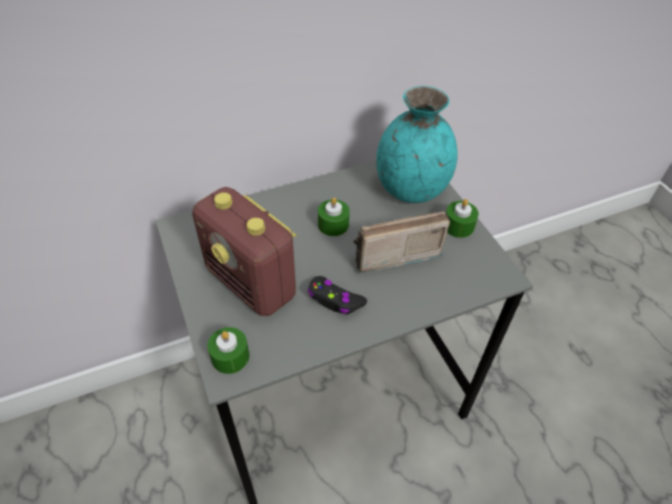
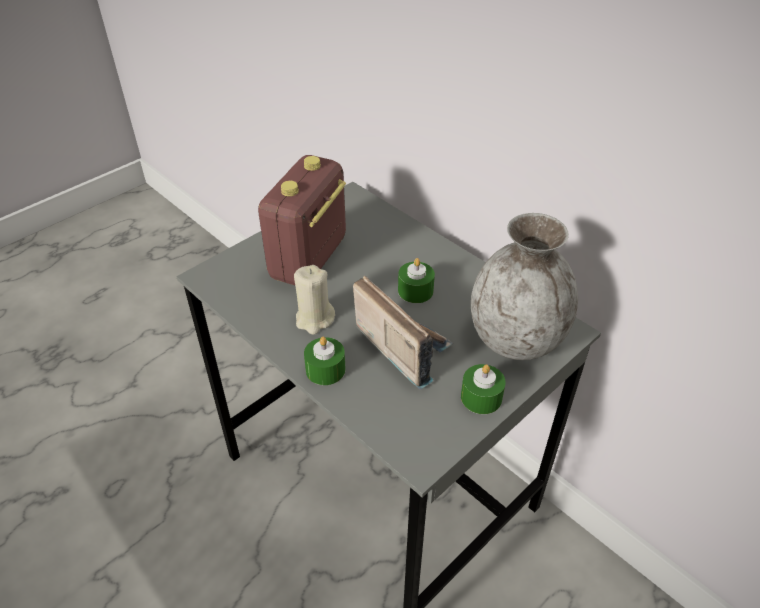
camera: 70 degrees right, 5 degrees down
(230, 356) = (224, 272): green candle -> green candle (325, 369)
(335, 300) = (314, 319): black game controller -> beige candle
(411, 189) = (516, 339): turquoise vase -> grey vase

